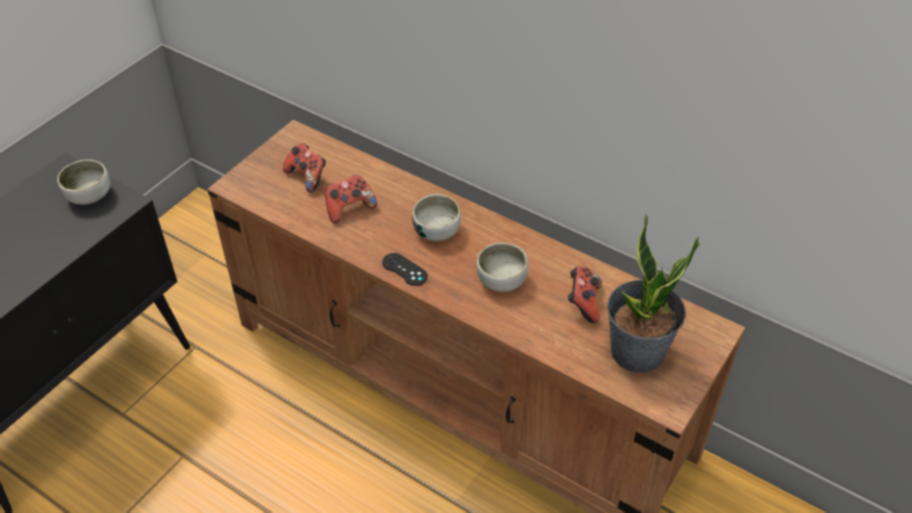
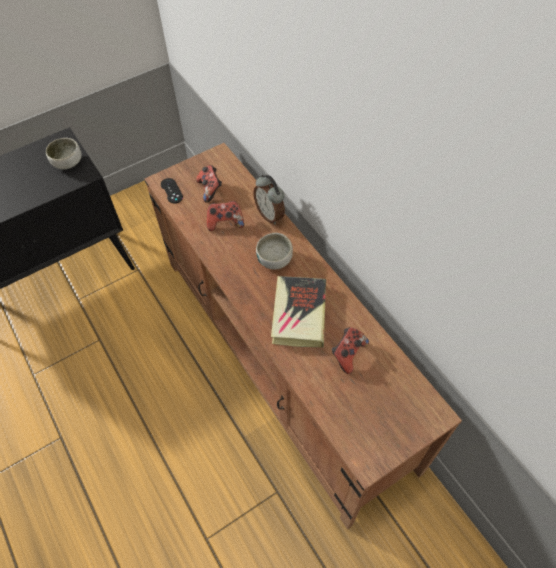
camera: 25 degrees right, 10 degrees up
(403, 184) = (270, 215): none -> alarm clock
(404, 269) = (237, 282): black game controller -> black game controller (171, 191)
(501, 280) = (299, 314): bowl -> book
(637, 352) = (366, 409): potted plant -> none

